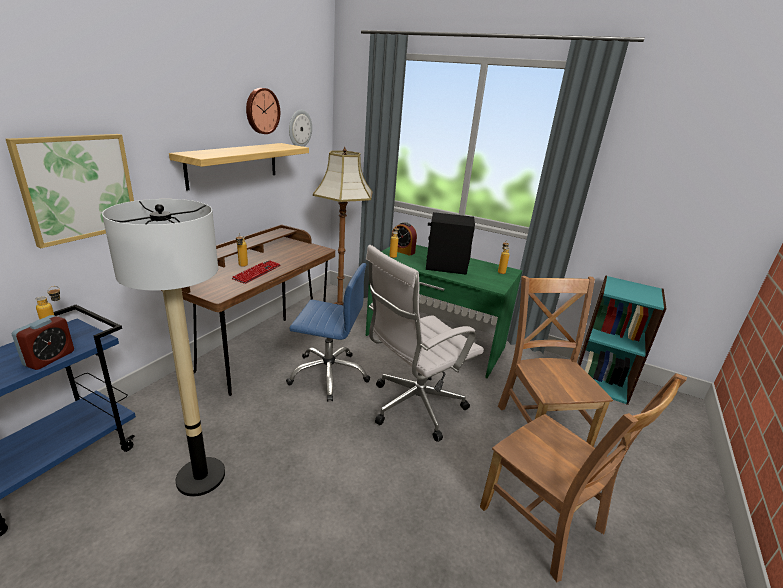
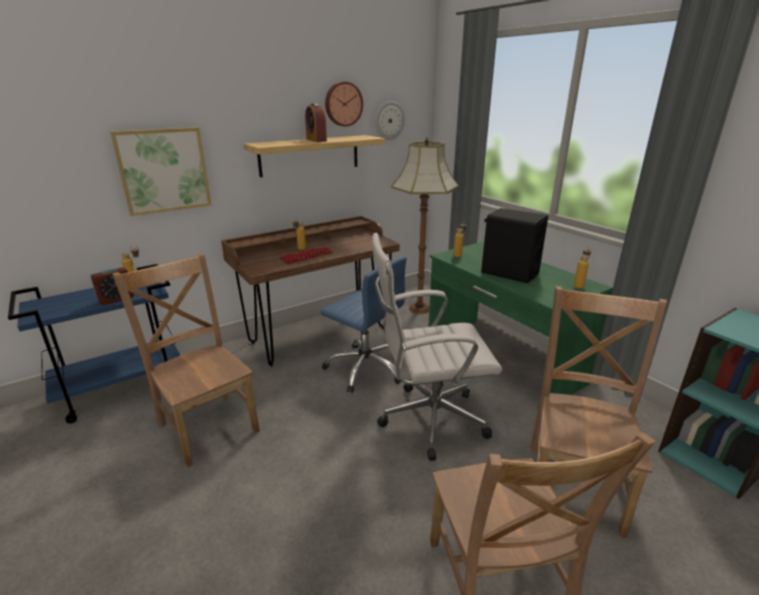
camera: 30 degrees right, 0 degrees up
(201, 476) = (207, 424): floor lamp -> brown chair
(402, 251) = (474, 252): alarm clock -> alarm clock (316, 140)

